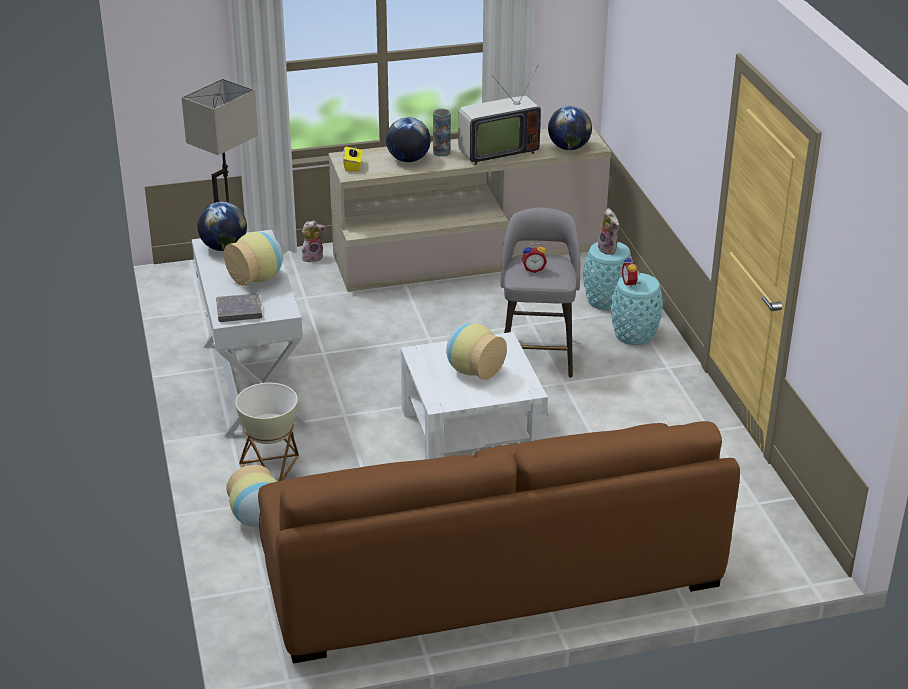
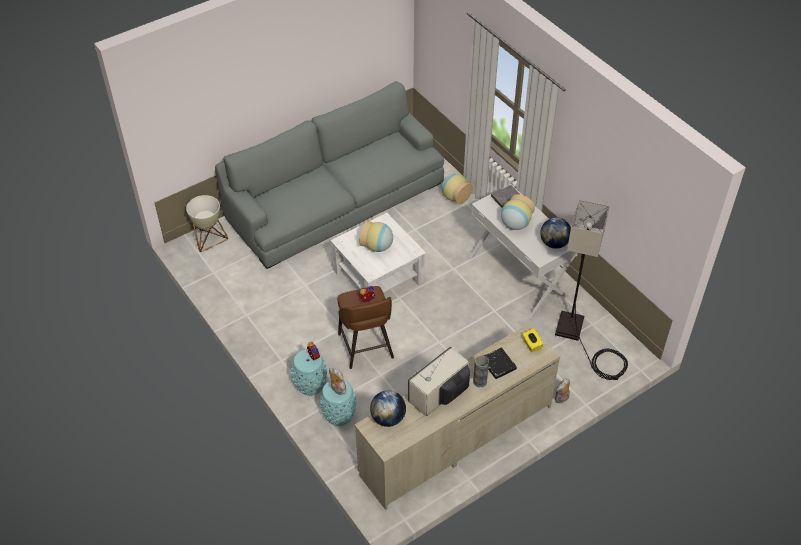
camera: 160 degrees right, 15 degrees up
(271, 471) = (467, 224): planter -> planter (209, 239)
(408, 159) = (498, 364): globe -> black book
(489, 568) = (335, 202): brown sofa -> grey sofa
(537, 354) = (366, 347): grey stool -> brown stool

